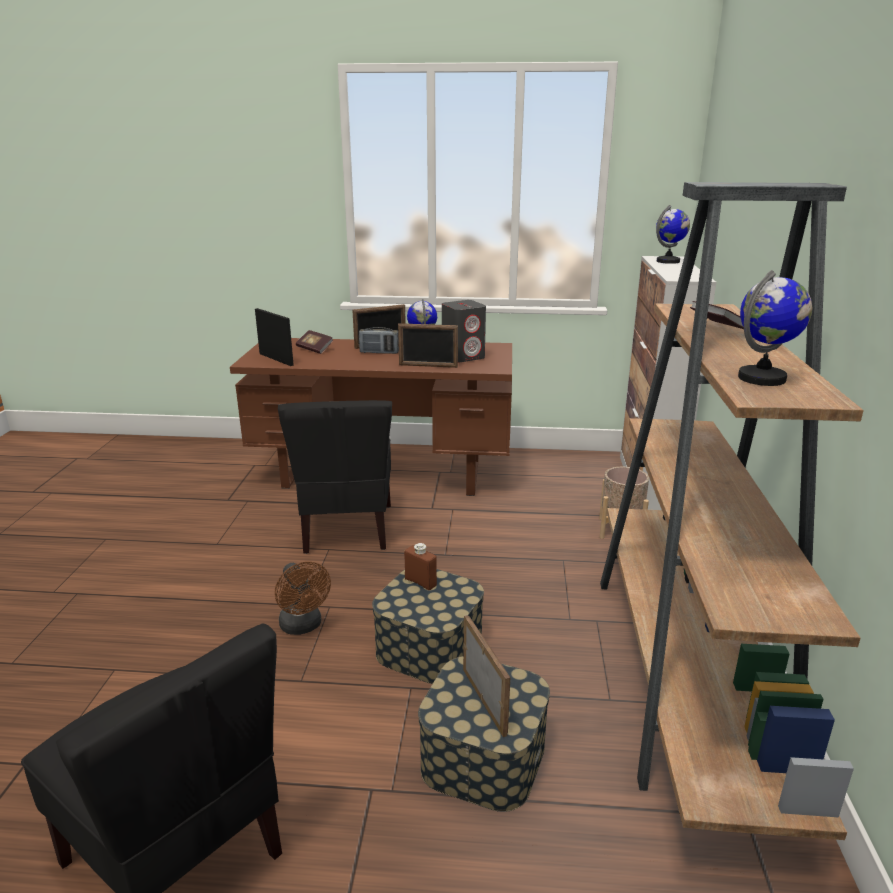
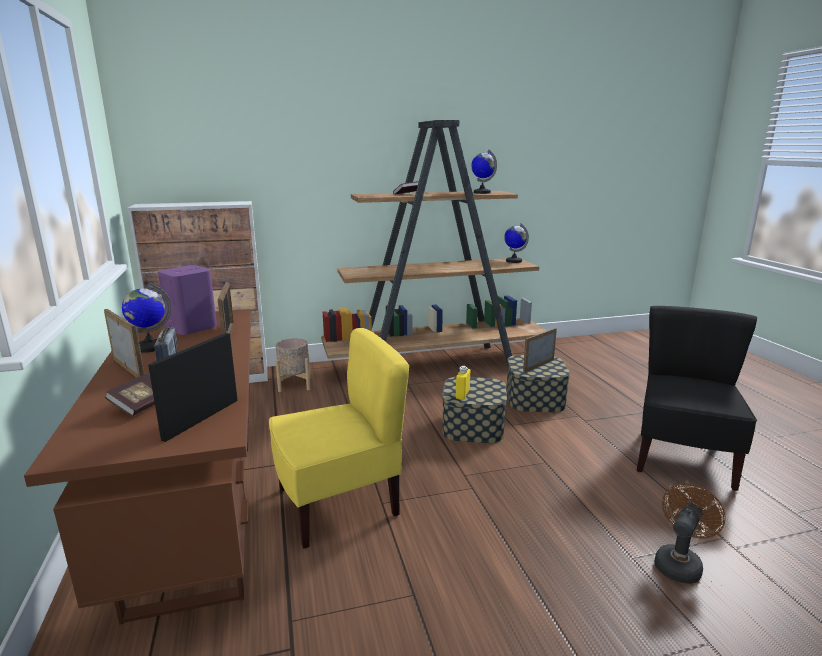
camera: 110 degrees left, 5 degrees down
(303, 626) = (496, 479): brown fan -> brown fan (679, 563)
(346, 529) = (339, 504): black chair -> yellow chair
(420, 582) = (462, 394): brown bottle -> yellow bottle
(463, 356) = (191, 327): grey speaker -> purple speaker
(668, 261) = (164, 204): globe -> globe (514, 261)

